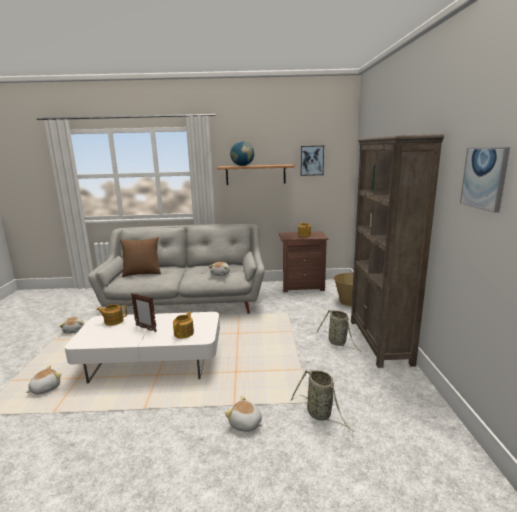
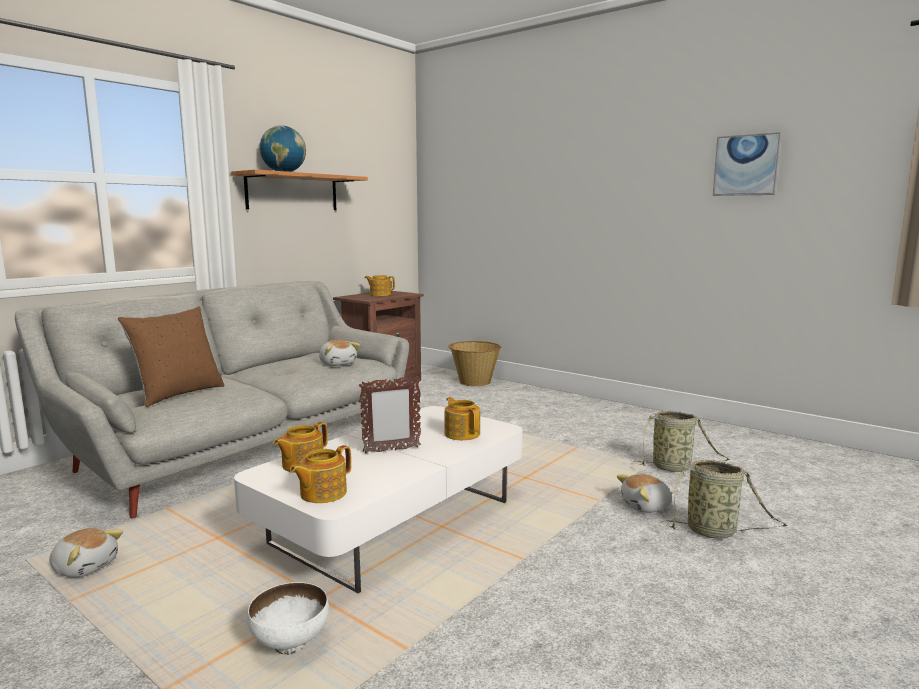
camera: 50 degrees left, 5 degrees down
(45, 388) = (290, 646): plush toy -> white bowl
(87, 336) = (322, 493): none -> teapot
(312, 160) = (368, 174): picture -> none
(338, 343) = (552, 416): basket -> basket (714, 532)
(379, 342) = (581, 403): brown bookcase -> none

